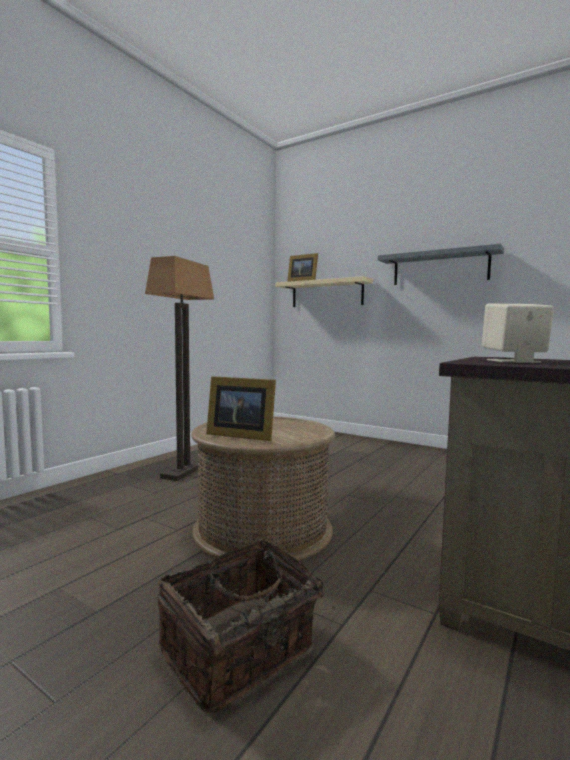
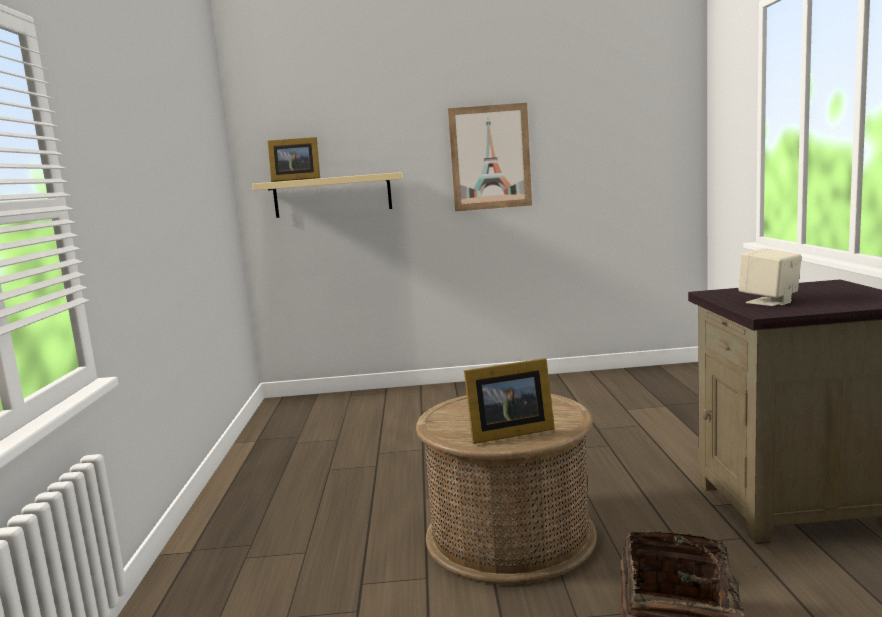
camera: 35 degrees left, 5 degrees up
(183, 471) = (285, 511): floor lamp -> none
(440, 268) = (490, 157): grey shelf -> picture

